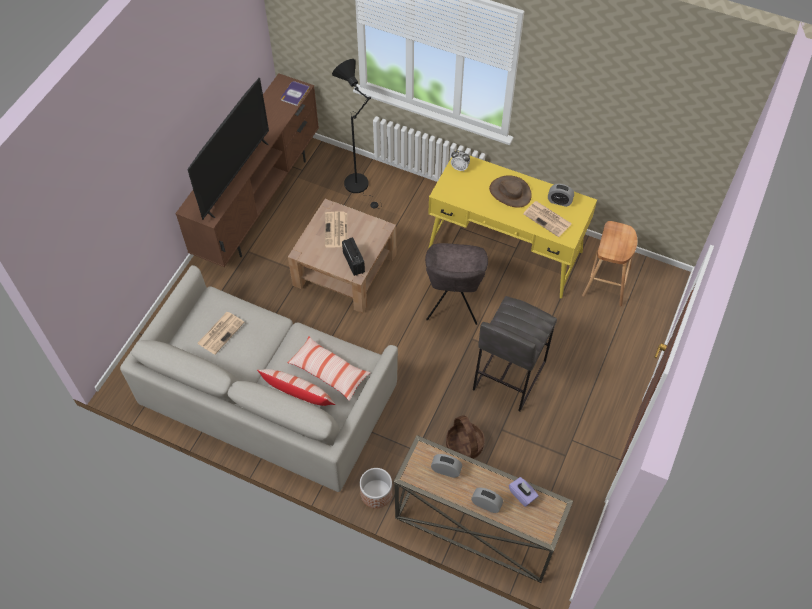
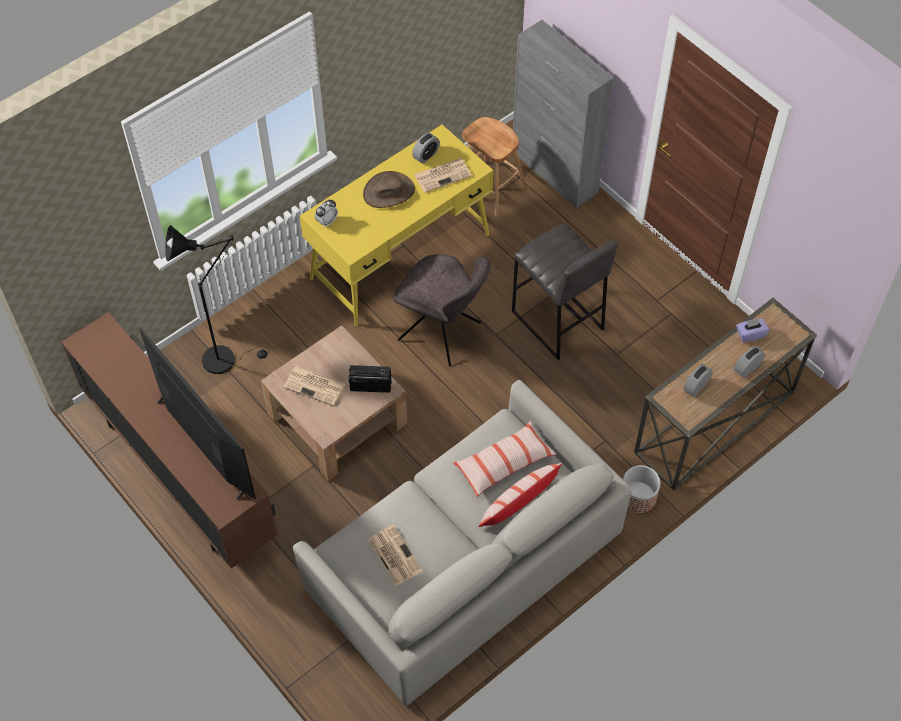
camera: 65 degrees left, 0 degrees up
(295, 93) = (109, 336): book -> none
(464, 445) = (619, 394): basket -> none
(652, 318) = (554, 172): none -> grey cabinet

